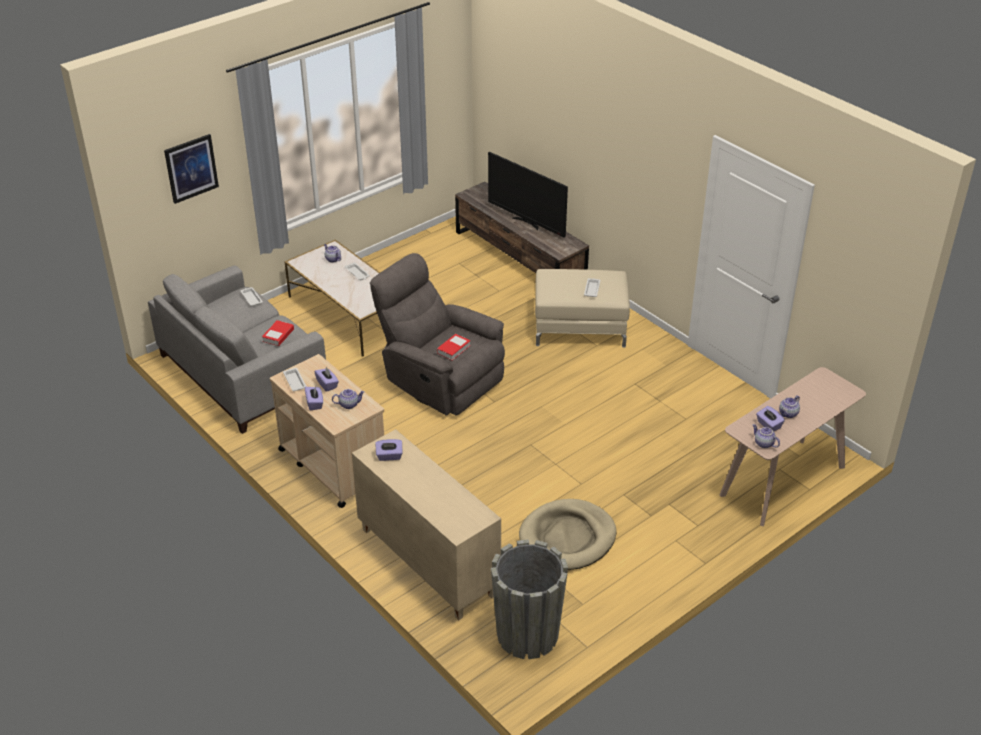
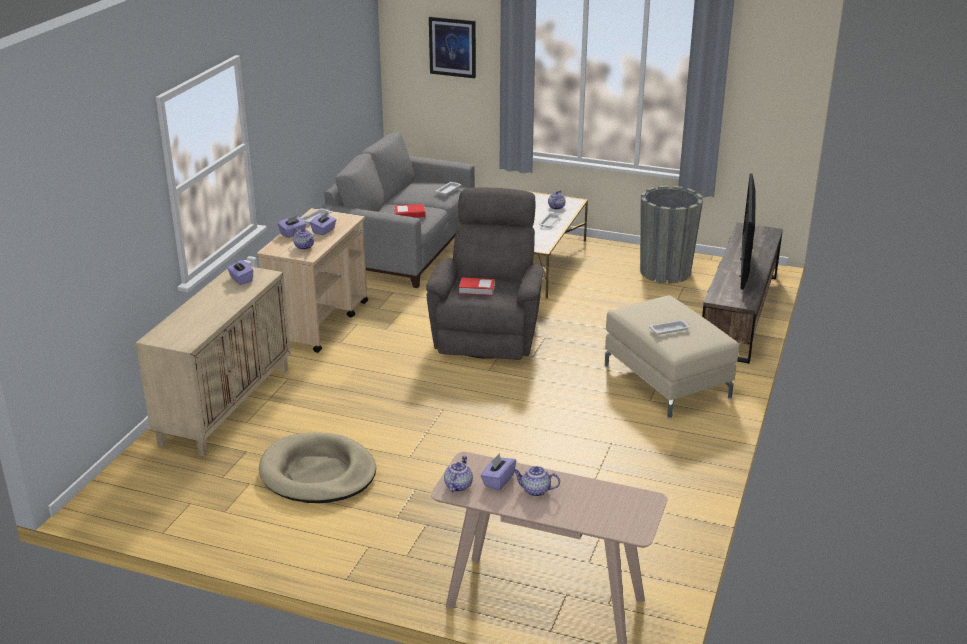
camera: 60 degrees right, 10 degrees down
(527, 635) = (160, 490): grey planter -> grey planter (665, 272)

